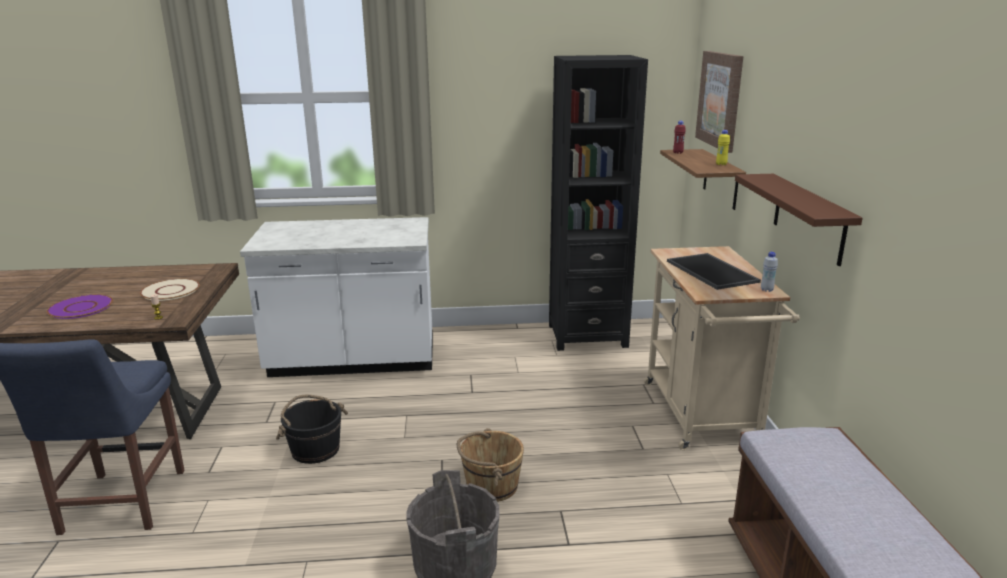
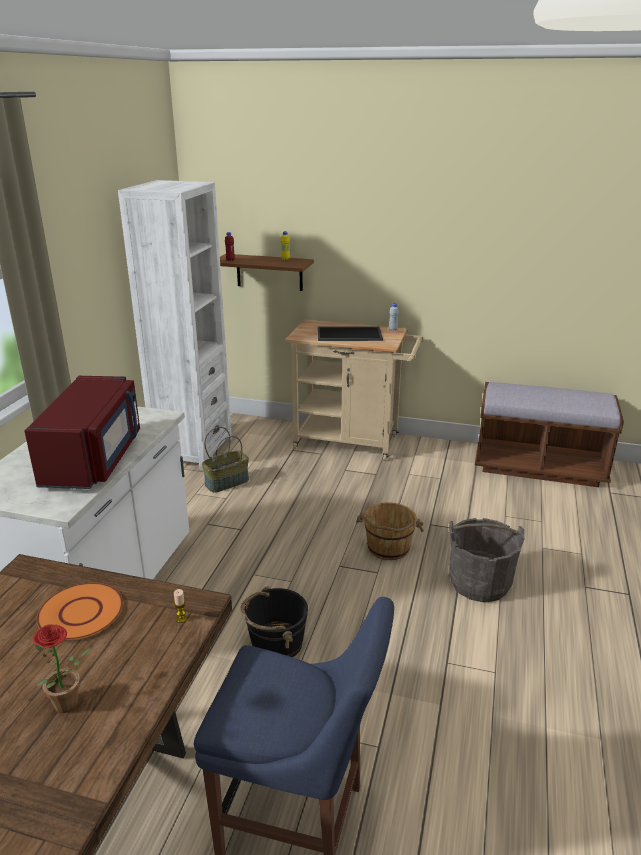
camera: 70 degrees left, 5 degrees up
(80, 308) = (67, 707): purple plate -> potted plant
(170, 291) = (80, 612): beige plate -> orange plate
(329, 238) = (95, 459): none -> red microwave
(546, 365) = (227, 482): none -> basket
(587, 335) = (193, 450): black bookcase -> white bookcase
(720, 100) = (249, 209): picture -> none
(809, 218) = (414, 273): brown shelf -> none

